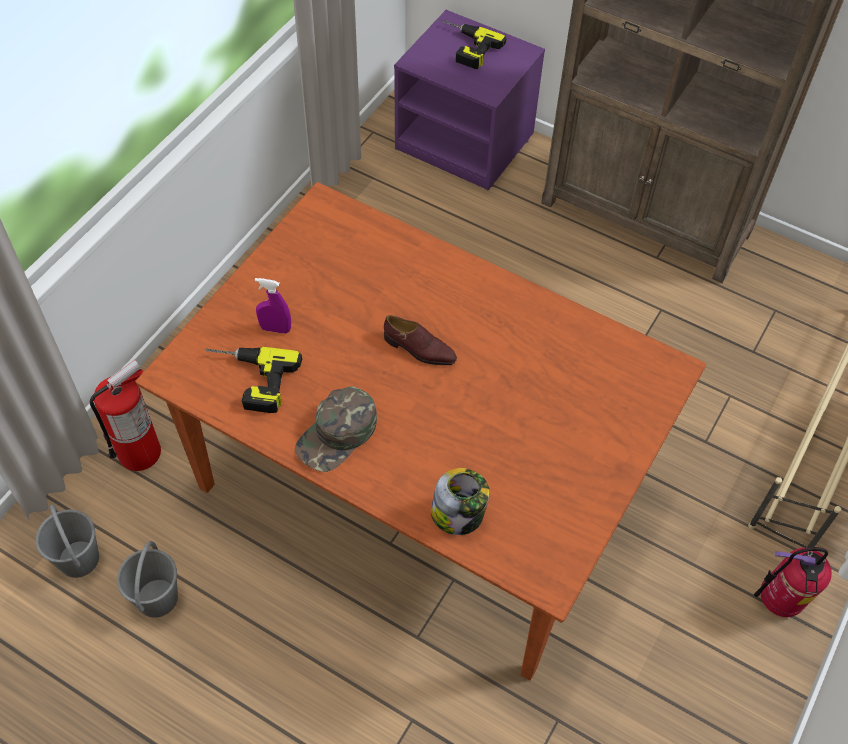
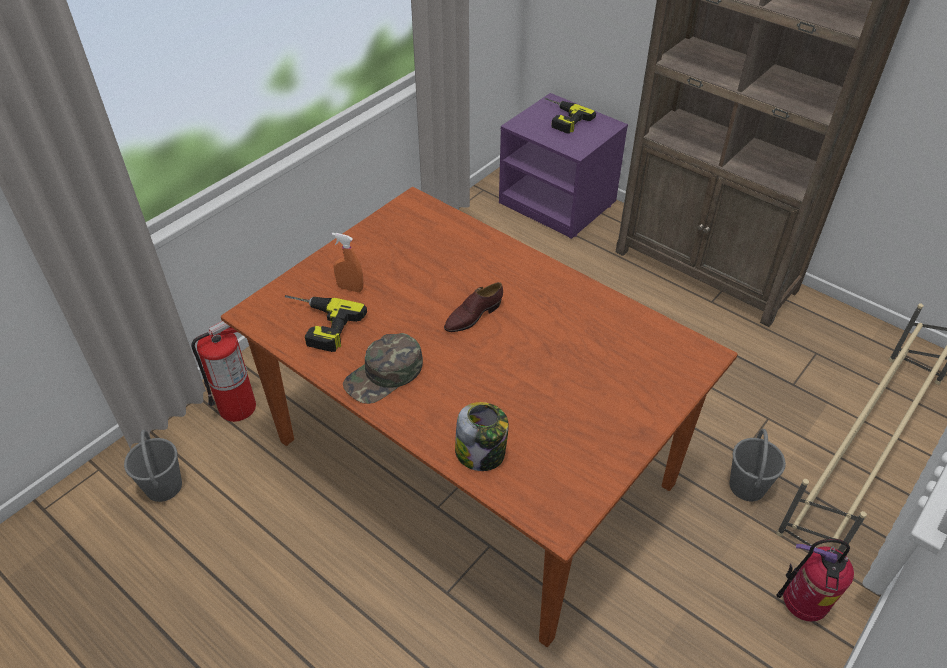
camera: 10 degrees right, 10 degrees down
(157, 597) = (222, 527): grey bucket -> grey bucket (747, 486)
(275, 329) = (350, 288): purple spray bottle -> orange spray bottle
(419, 349) = (473, 316): brown shoe -> brown shoe turned 105 degrees clockwise

